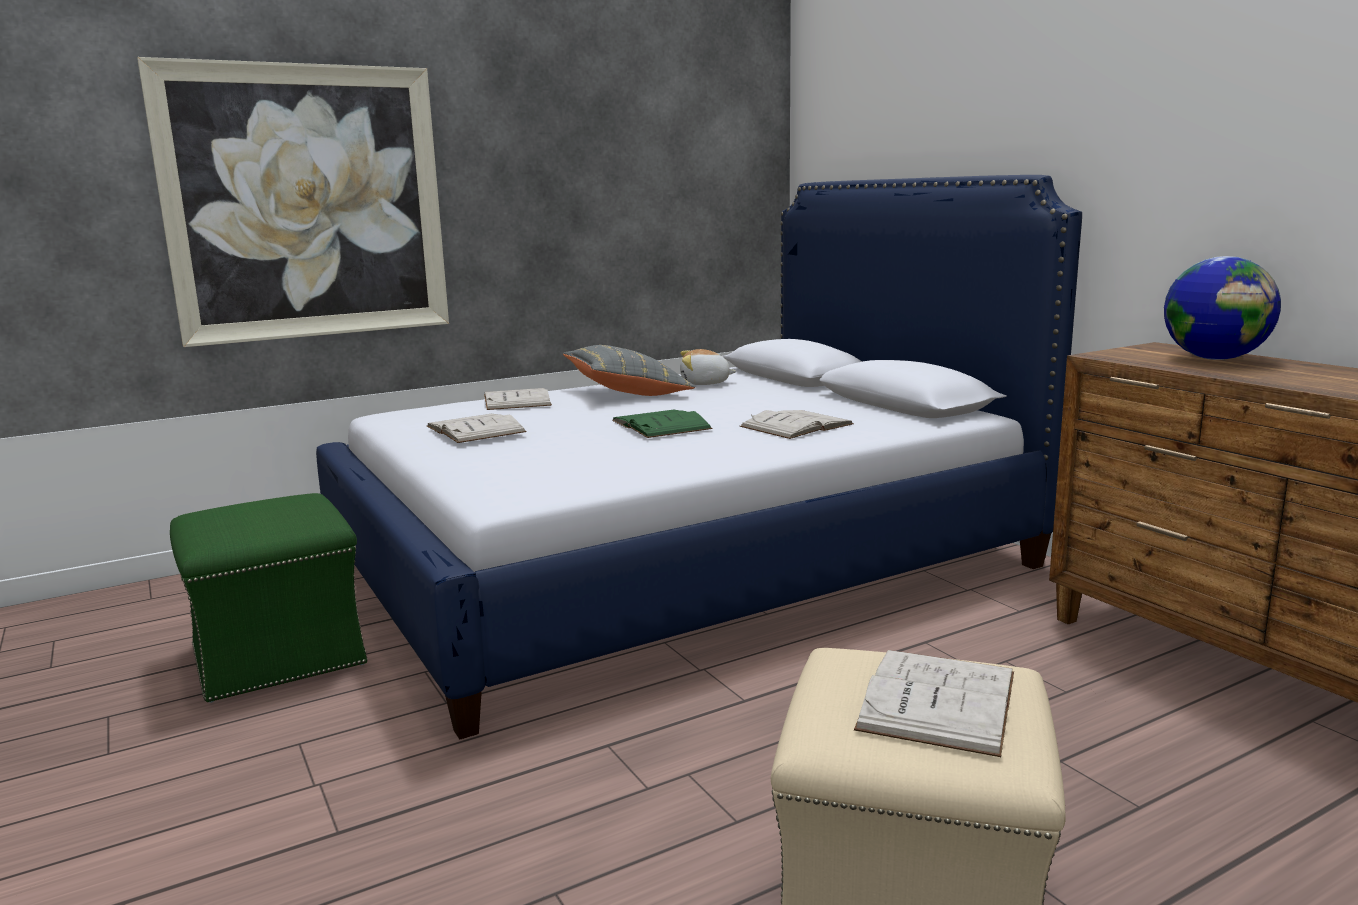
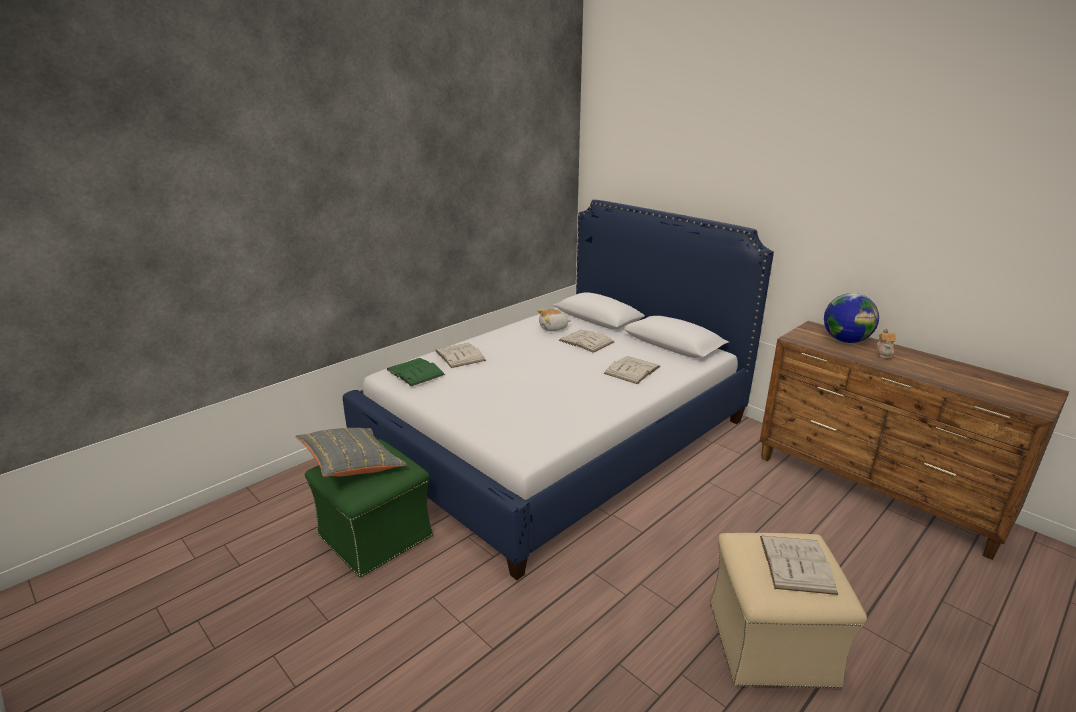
camera: 15 degrees left, 10 degrees up
(306, 203) = (325, 248): picture -> none
(475, 429) = (460, 389): white book -> white book (586, 341)
(627, 393) = (516, 341): grey pillow -> grey pillow (352, 465)
(660, 424) = (560, 375): green book -> green book (415, 372)
(1289, 371) = (884, 354): none -> teapot

